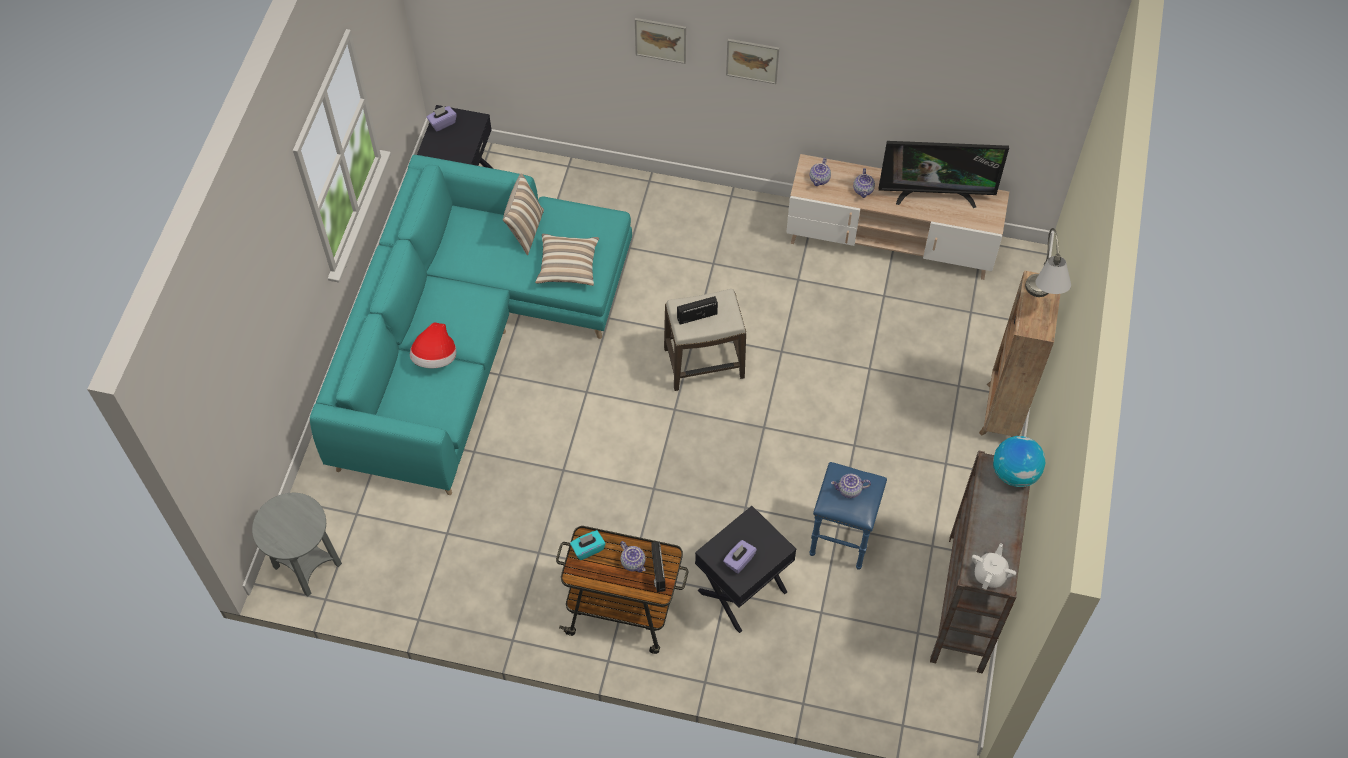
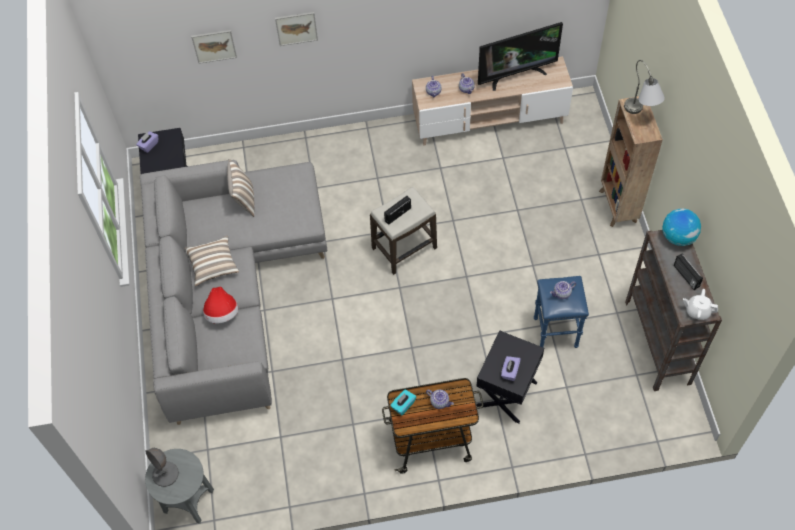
camera: 20 degrees left, 0 degrees up
(280, 519) = (165, 474): none -> grey table lamp
(470, 336) = (230, 291): turquoise sofa -> grey sofa
(568, 267) = (287, 214): pillow -> pillow (213, 265)
(657, 572) = (459, 401): radio -> radio (685, 276)
(752, 60) = (367, 21): picture -> picture (214, 46)
(990, 574) = (697, 311): white teapot -> white teapot turned 75 degrees counterclockwise

